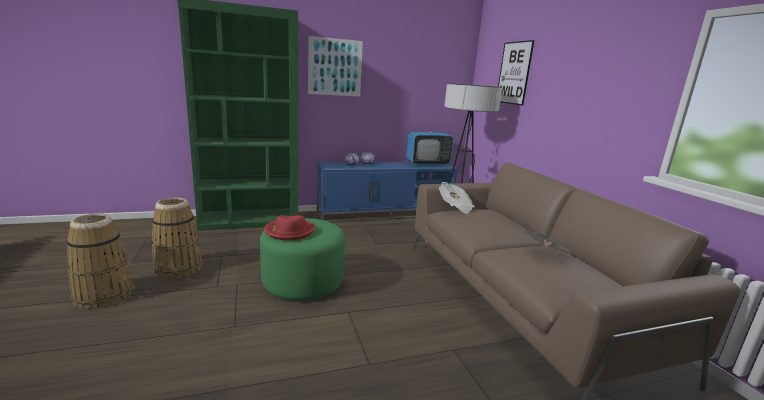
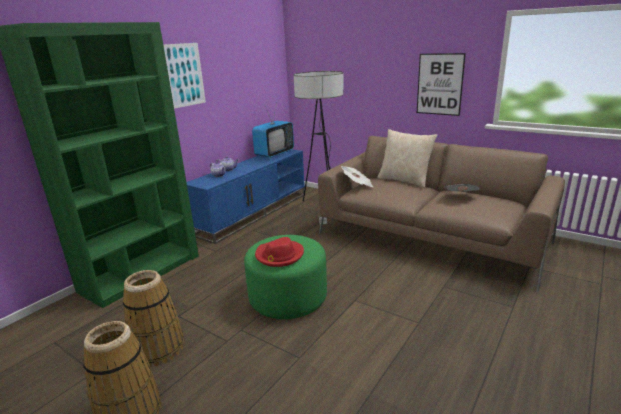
camera: 35 degrees left, 5 degrees up
(514, 73) = (340, 56): picture -> picture (439, 84)
(515, 221) = (404, 180): none -> beige pillow

